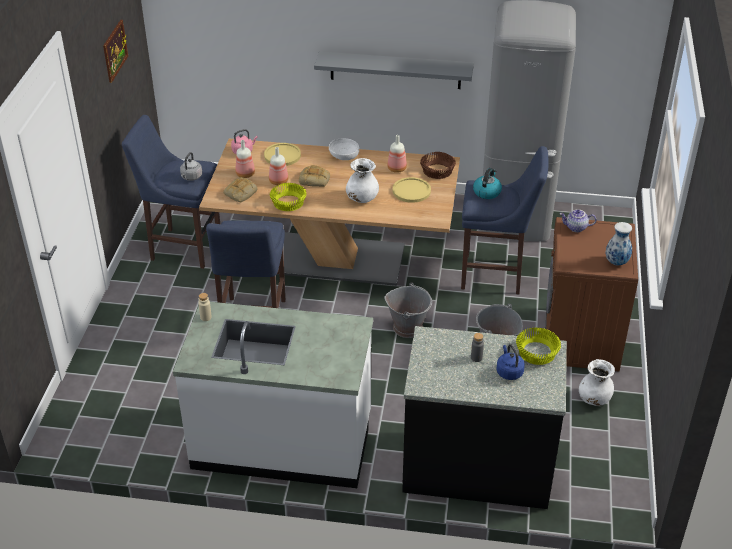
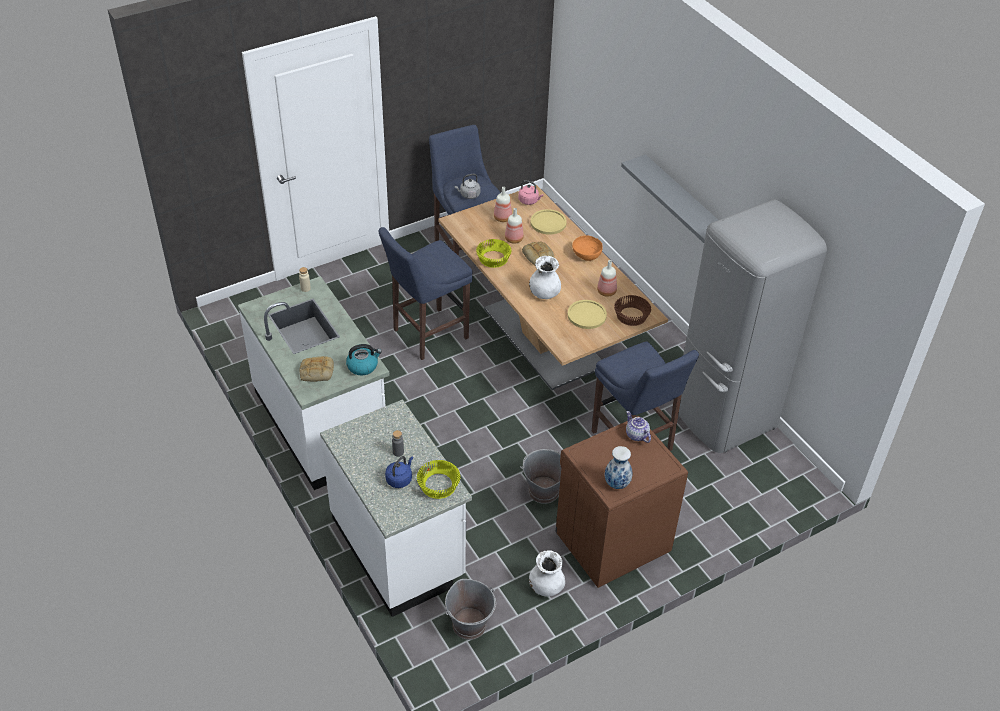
camera: 50 degrees right, 5 degrees up
(115, 50) = (476, 60): picture -> none
(240, 193) = (477, 229): bread -> bread (316, 372)
(343, 157) = (586, 255): white bowl -> orange bowl
(408, 327) = (511, 424): grey bucket -> grey bucket (470, 624)
(477, 465) = (399, 548): black counter -> white counter
(487, 192) = (640, 360): kettle -> kettle (363, 366)

